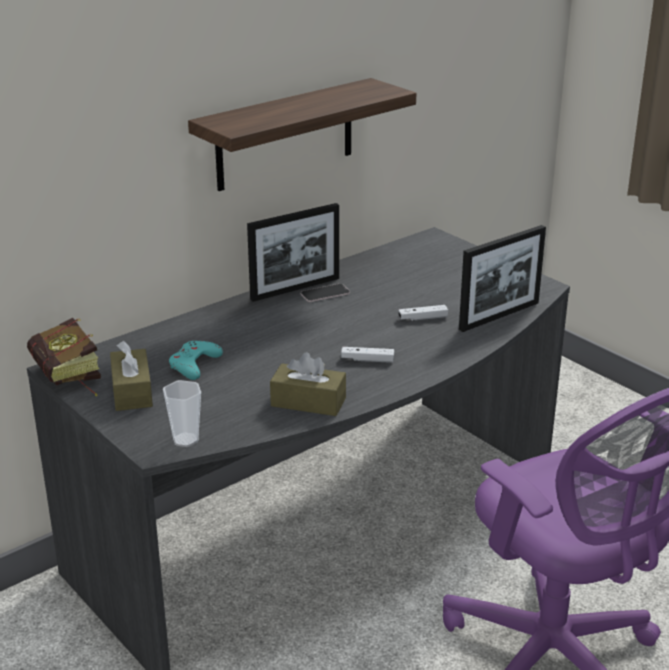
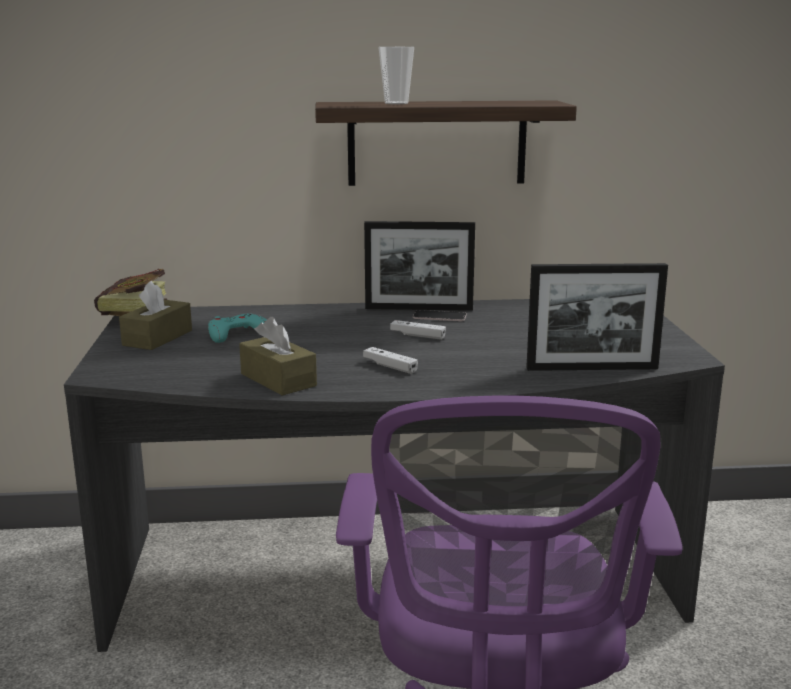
camera: 35 degrees right, 10 degrees down
(185, 440) = (131, 376): cup -> cup (396, 103)
(423, 318) = (503, 352): white game controller -> white game controller (417, 335)

